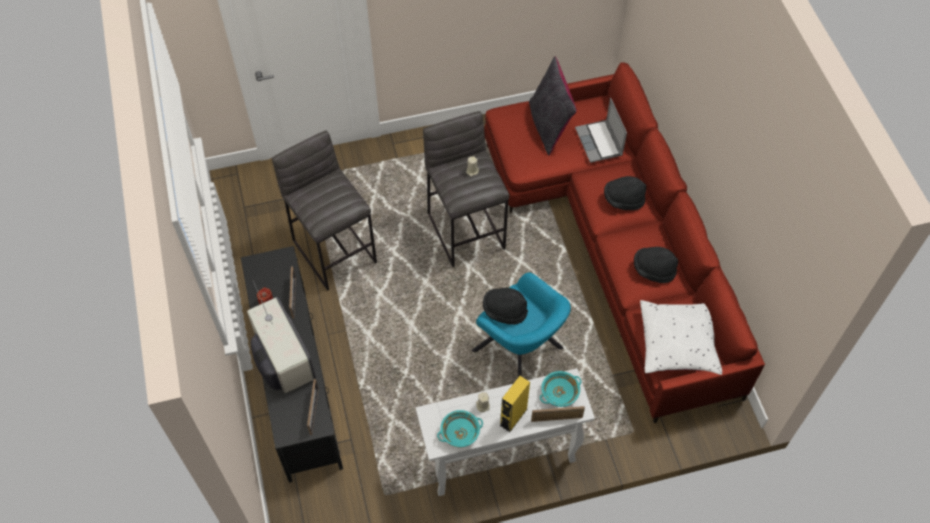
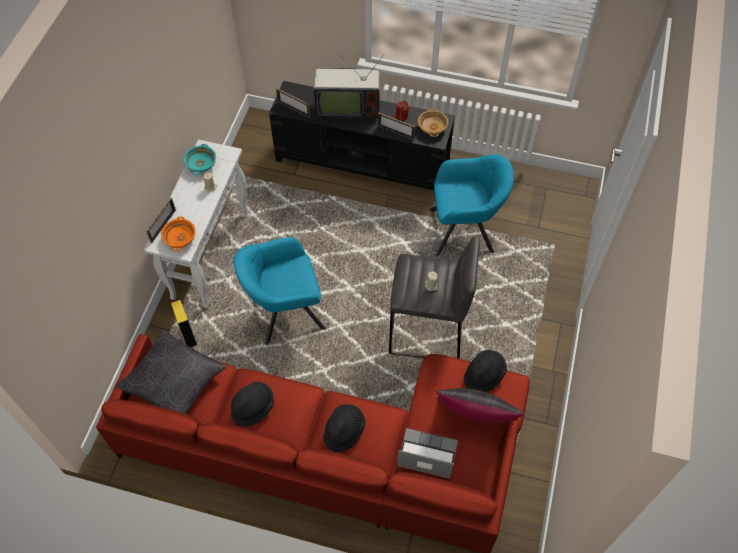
camera: 120 degrees right, 0 degrees up
(269, 269) = (432, 127): none -> beige bowl
(334, 250) = (464, 230): grey stool -> turquoise armchair
(504, 311) = (298, 273): black hat -> black hat (483, 375)
(513, 417) = (187, 200): yellow speaker -> yellow speaker (189, 337)
(559, 394) = (180, 238): turquoise bowl -> orange bowl
(677, 343) = (174, 382): white pillow -> black pillow

